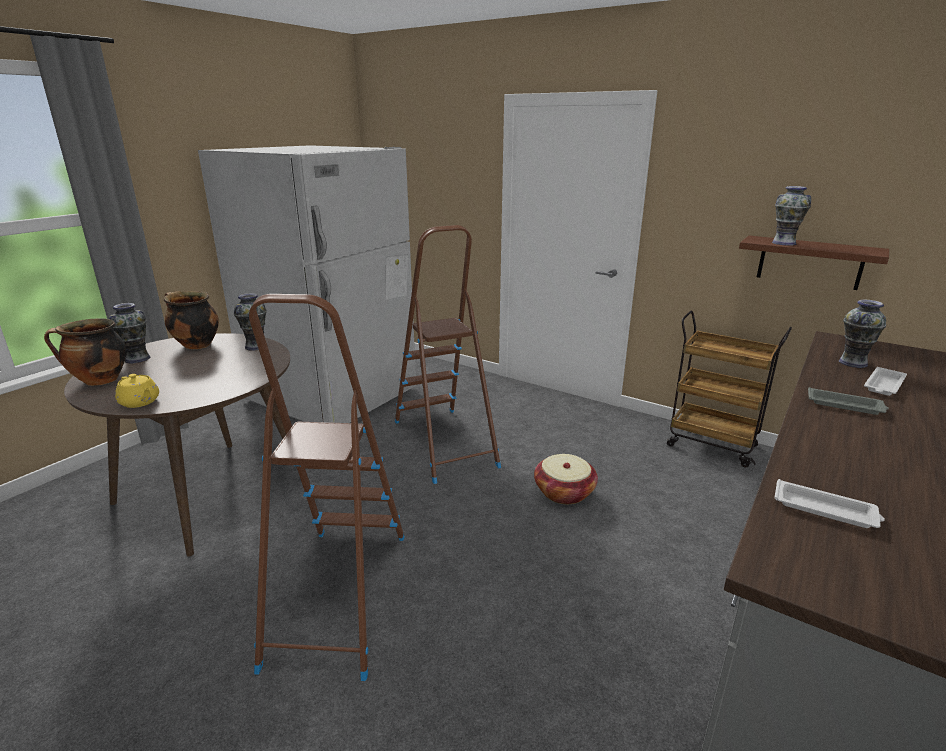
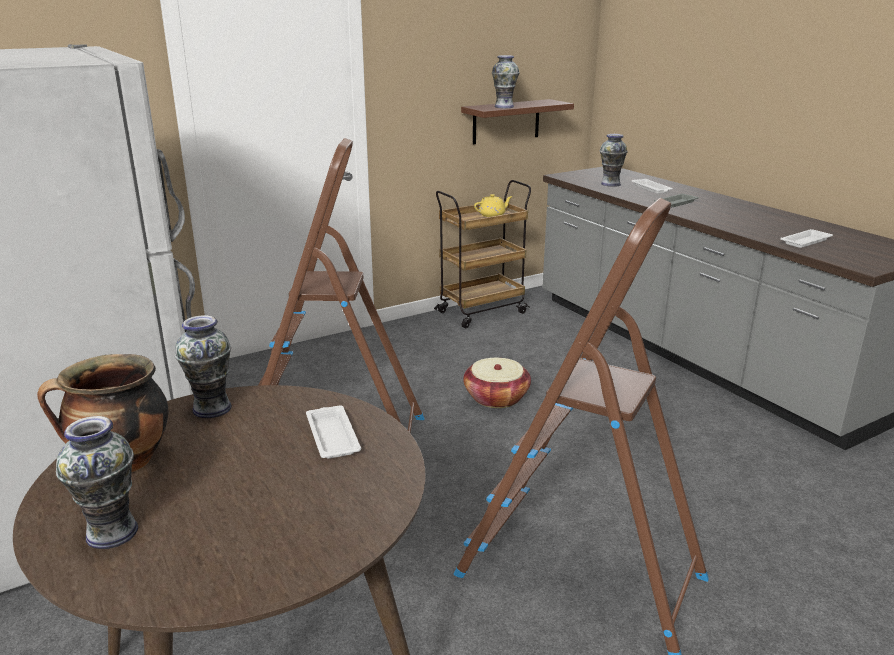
camera: 65 degrees left, 0 degrees up
(99, 381) = (195, 576): cooking pot -> none
(140, 402) = (357, 521): yellow teapot -> yellow teapot (492, 215)
(230, 378) = (332, 436): none -> white tray

